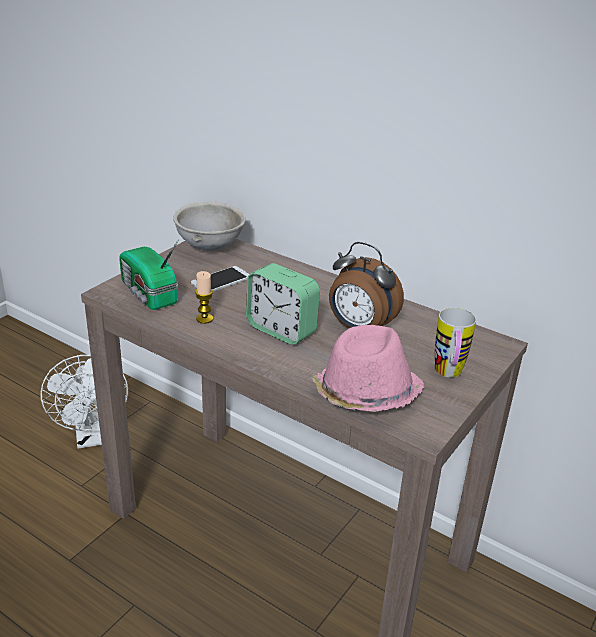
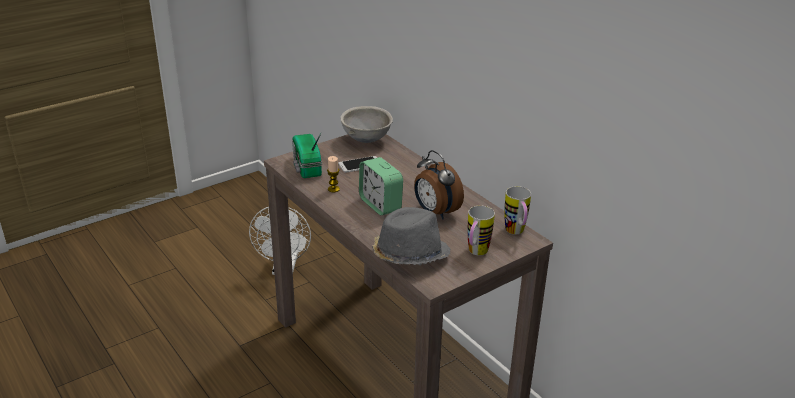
camera: 20 degrees right, 0 degrees up
(365, 394) = (409, 255): pink hat -> grey hat
(477, 338) = (516, 233): none -> mug

